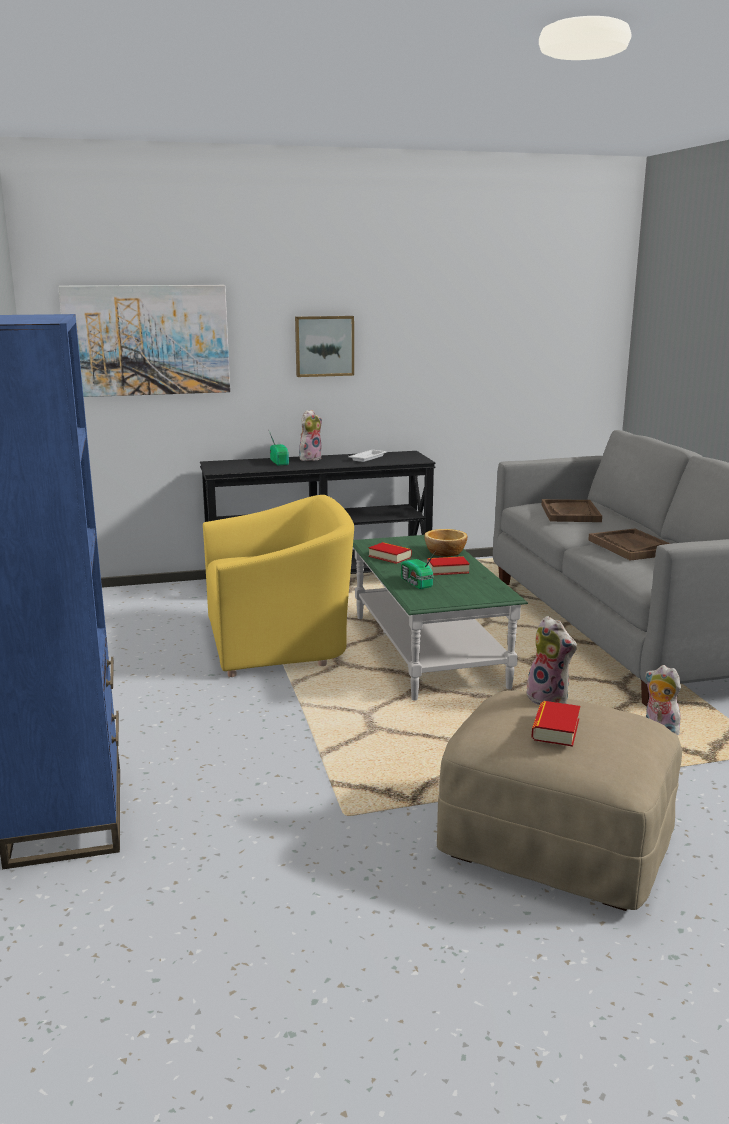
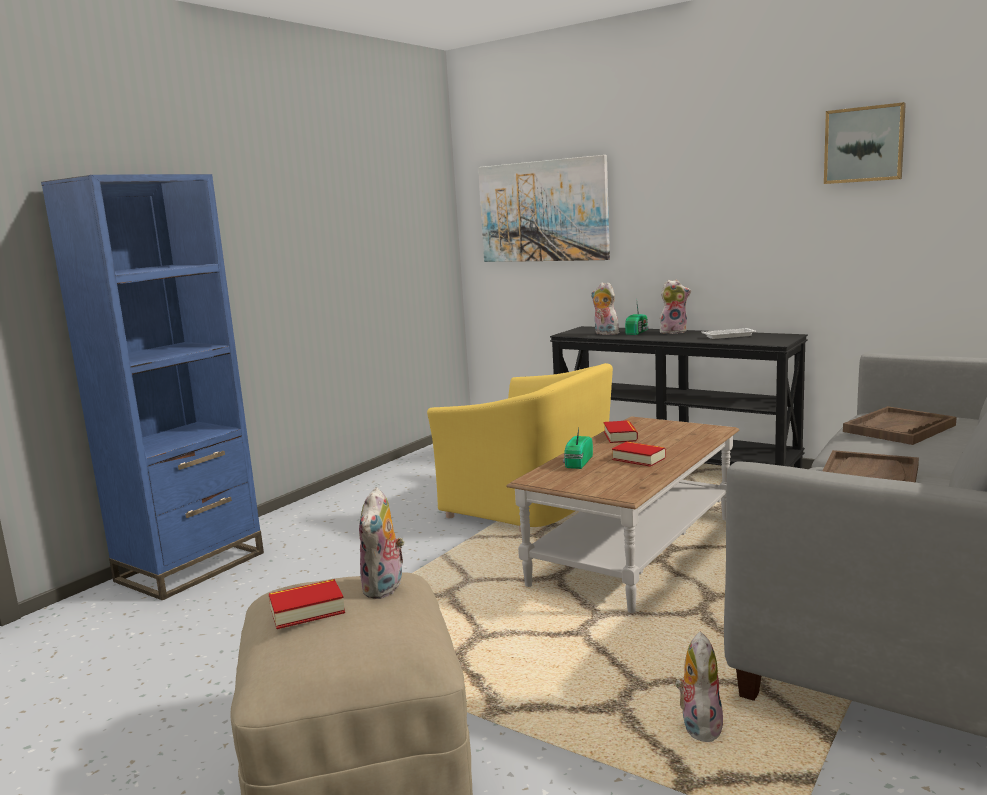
camera: 50 degrees right, 5 degrees down
(254, 467) = (604, 334): none -> plush toy
(324, 346) = (702, 212): picture -> picture (864, 144)
(428, 651) = (634, 551): green coffee table -> brown coffee table
(446, 553) = (682, 444): bowl -> none

